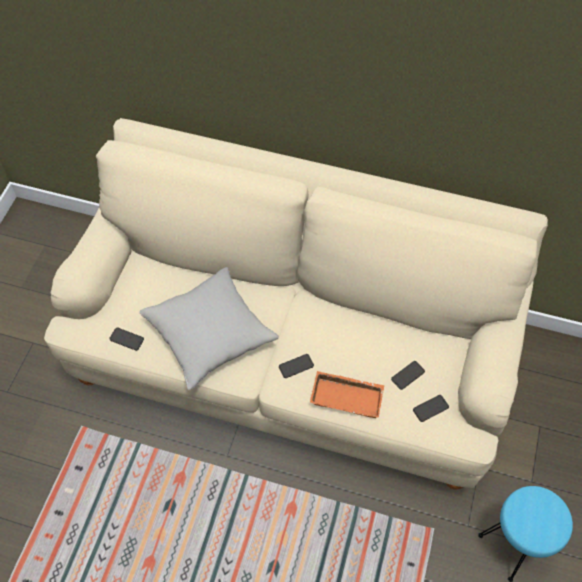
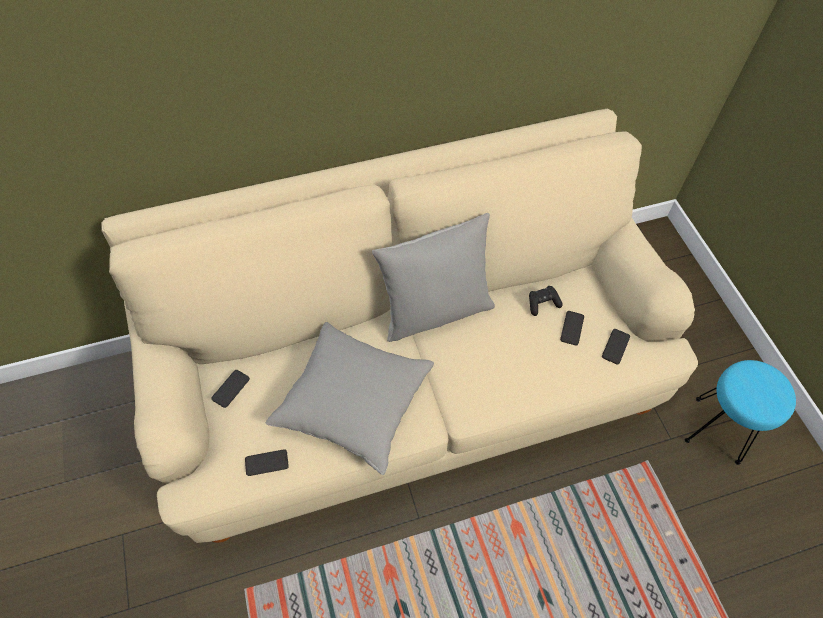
camera: 35 degrees left, 0 degrees up
(296, 366) = (465, 382): phone -> phone (230, 388)
(316, 305) = (435, 311): none -> grey pillow
(348, 396) = (536, 381): orange tray -> none
(400, 345) = (542, 303): none -> black game controller

